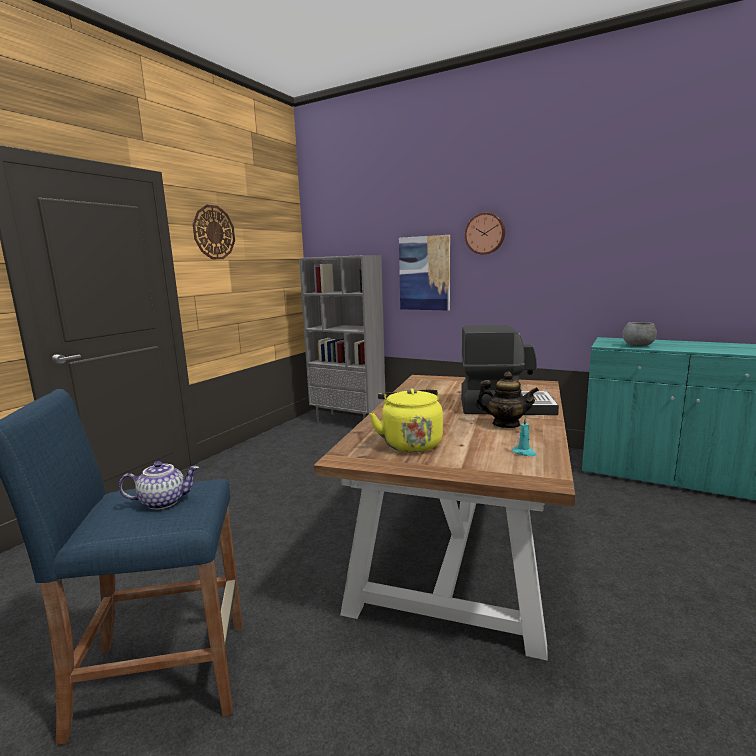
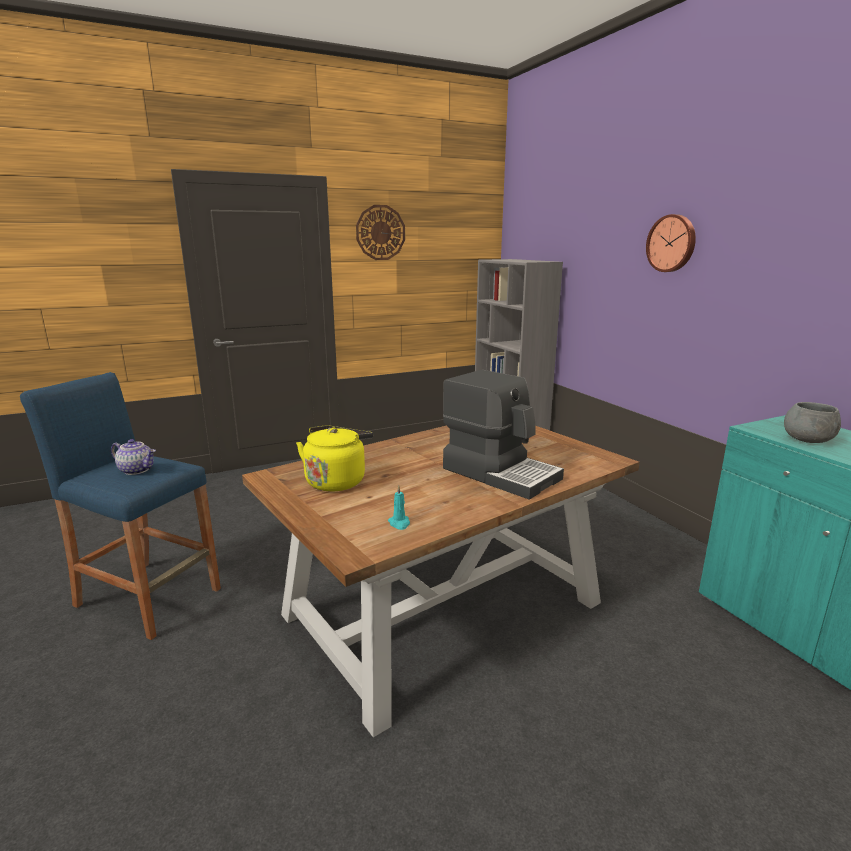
camera: 35 degrees right, 5 degrees up
(424, 273) = (602, 289): picture -> none
(506, 424) = (453, 491): teapot -> none

